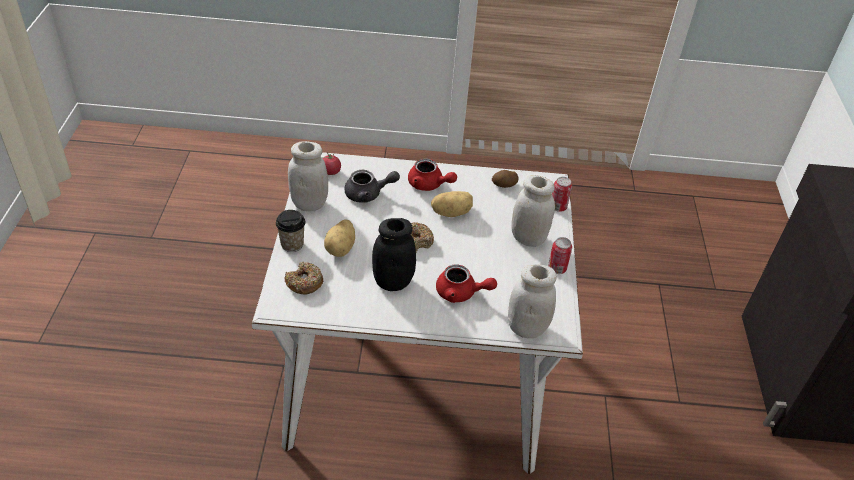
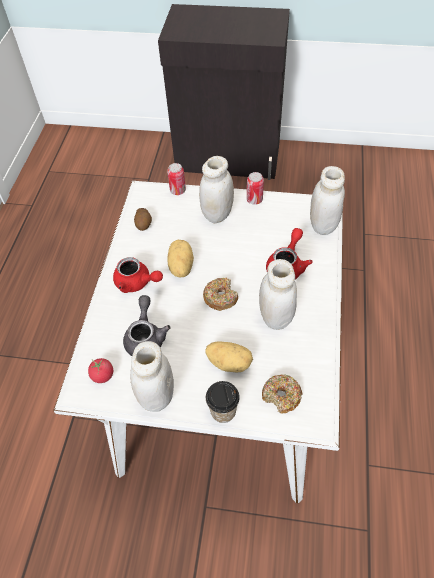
camera: 80 degrees left, 10 degrees up
(393, 282) = (275, 317): black jar -> white jar
(429, 185) = (137, 283): red teapot -> red teapot turned 75 degrees clockwise

